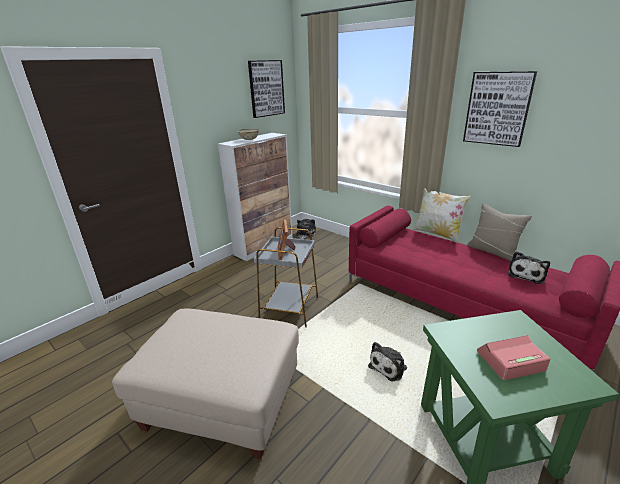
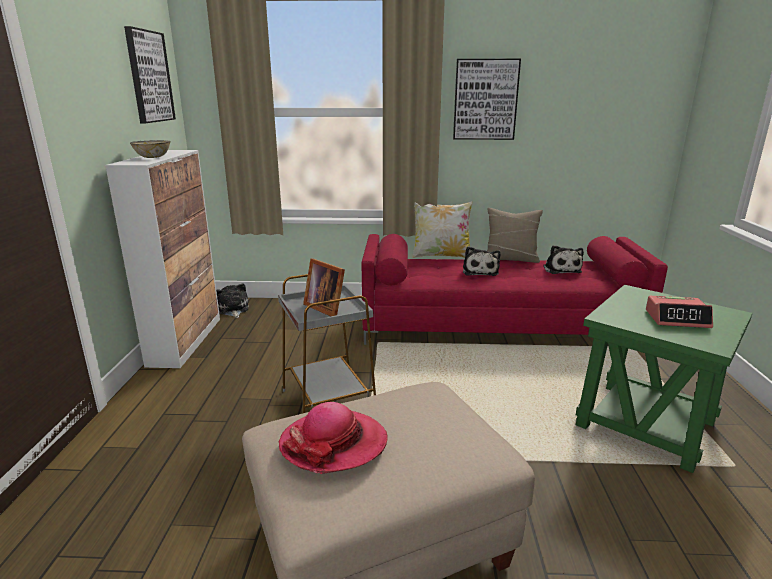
camera: 40 degrees left, 5 degrees down
(188, 334) = (333, 444): none -> hat
(389, 366) = (509, 407): plush toy -> plush toy (480, 271)
(510, 361) = (677, 319): alarm clock -> alarm clock turned 120 degrees counterclockwise

